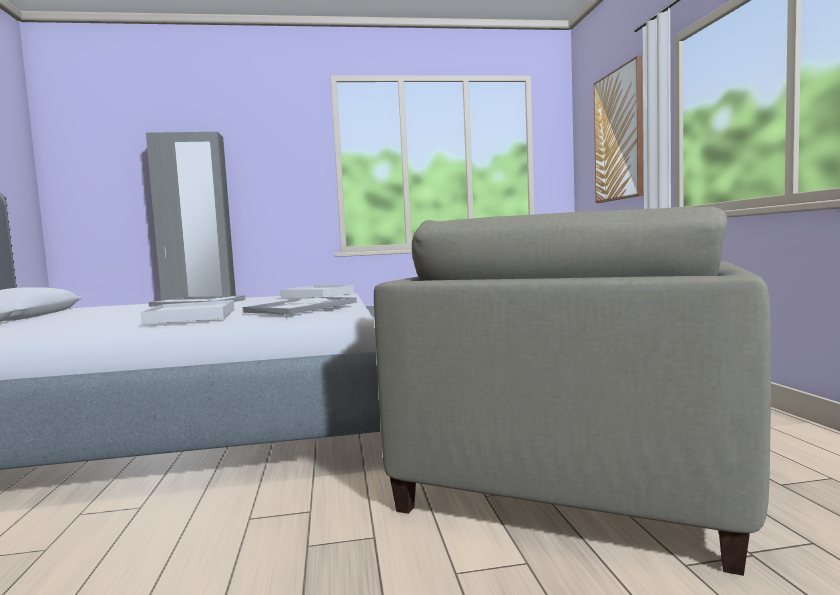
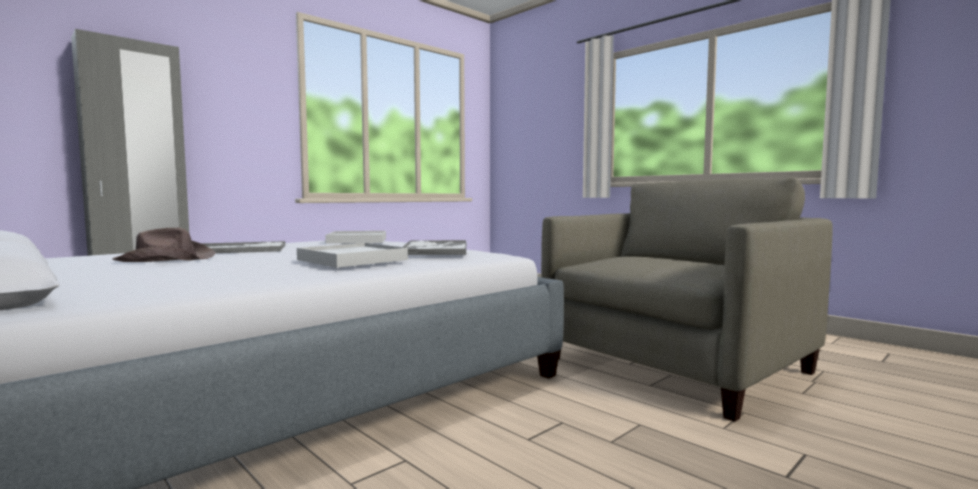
camera: 35 degrees left, 0 degrees up
(126, 310) = (165, 259): none -> brown hat
(571, 479) = (675, 365): beige armchair -> beige armchair turned 120 degrees counterclockwise
(619, 135) = (547, 117): picture -> none

